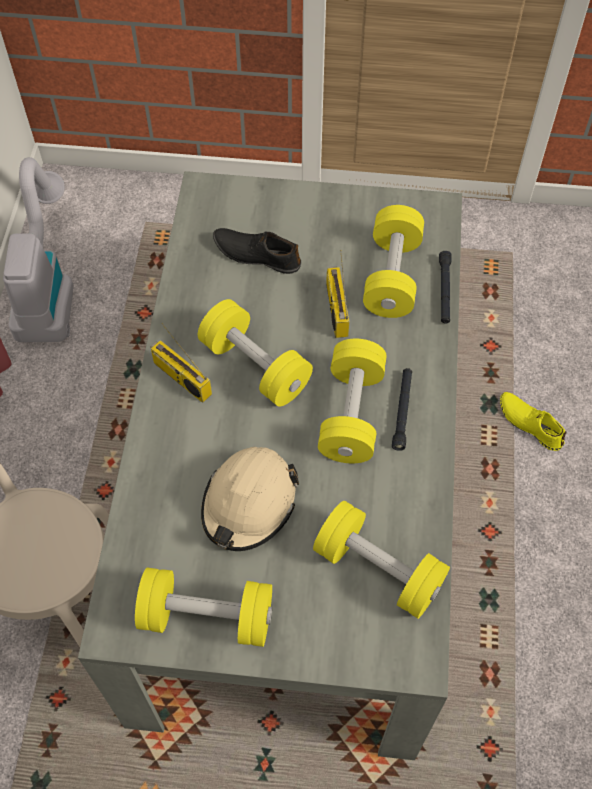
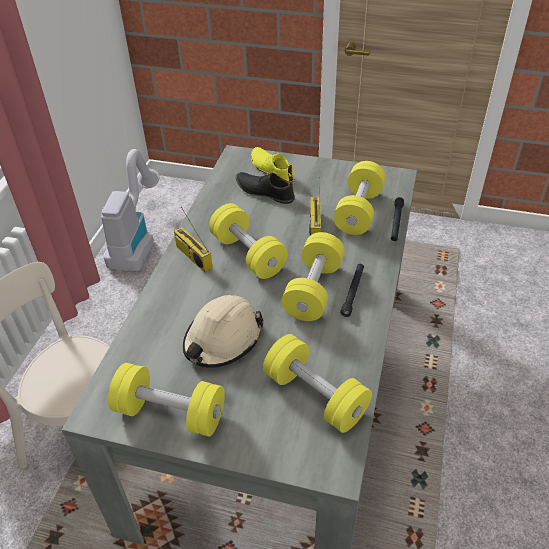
camera: 10 degrees right, 15 degrees down
(530, 423) = (463, 357): yellow shoe -> yellow shoe (272, 170)

